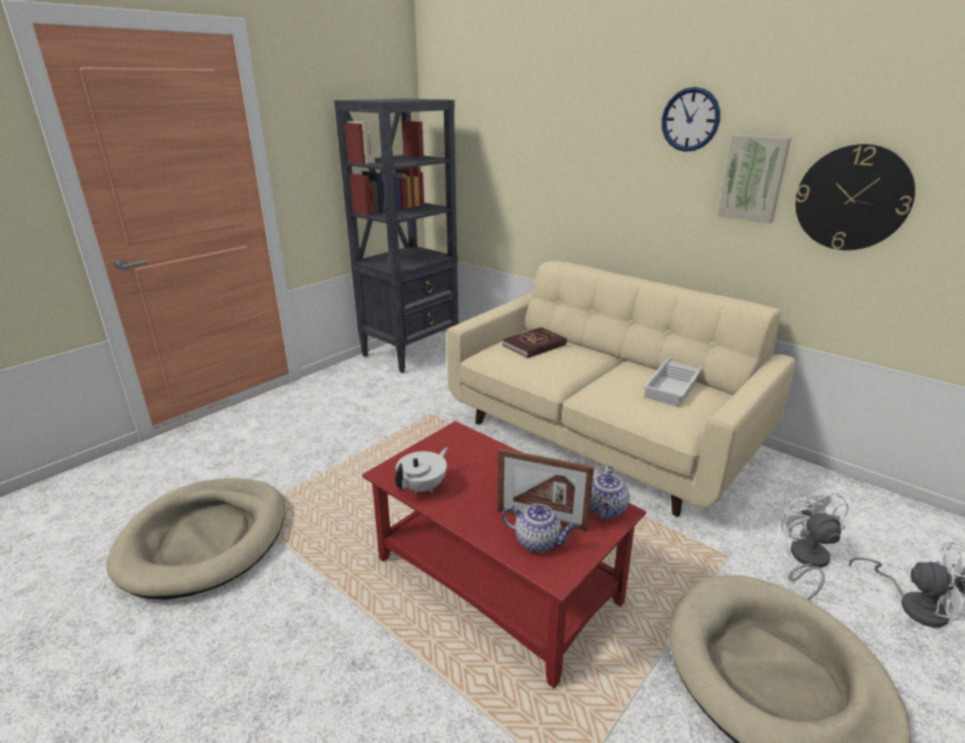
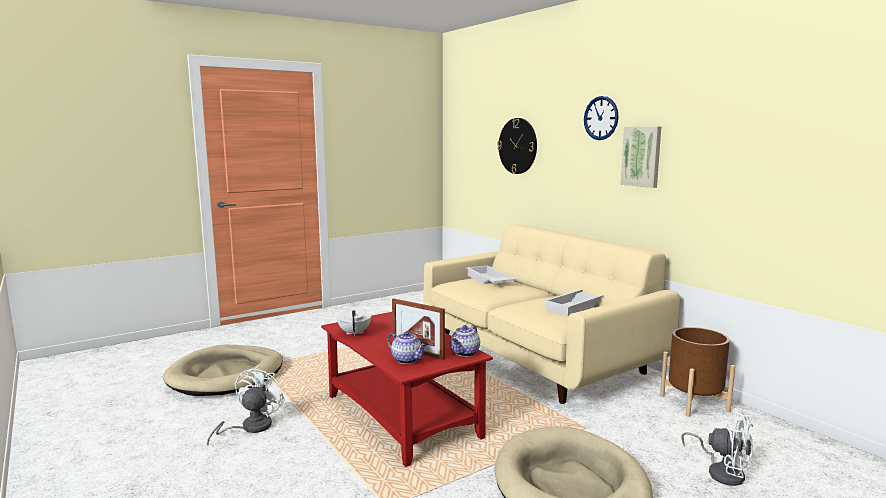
camera: 15 degrees right, 15 degrees down
(411, 351) = (419, 298): black bookcase -> none
(423, 487) = (354, 333): white teapot -> white teapot turned 60 degrees counterclockwise
(534, 345) = (489, 280): red book -> white tray
(805, 560) = (649, 438): white fan -> white fan (250, 428)
(814, 488) = (694, 403): none -> brown planter
(852, 198) = (703, 166): wall clock -> wall clock (518, 146)

